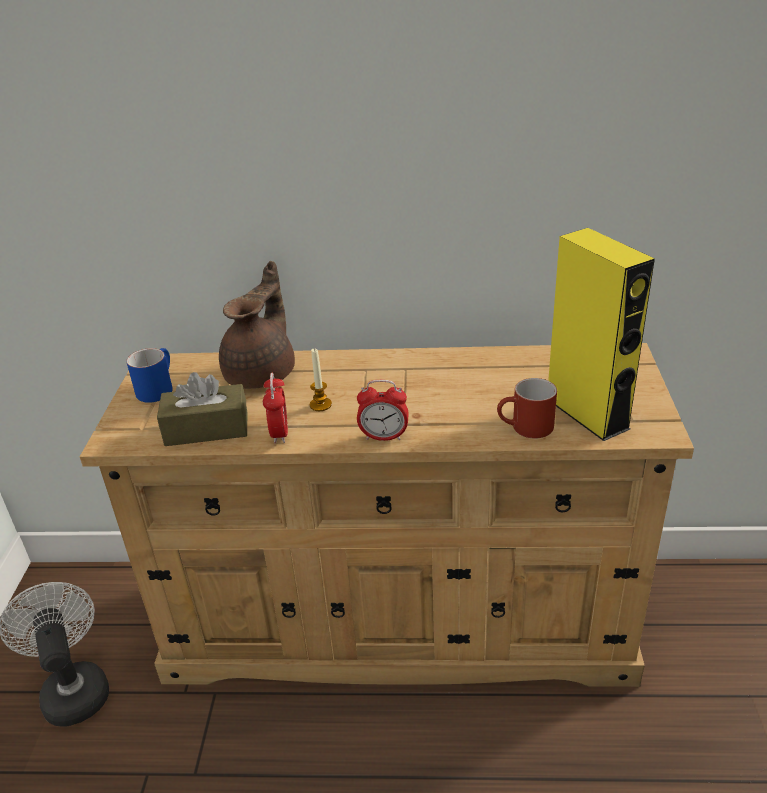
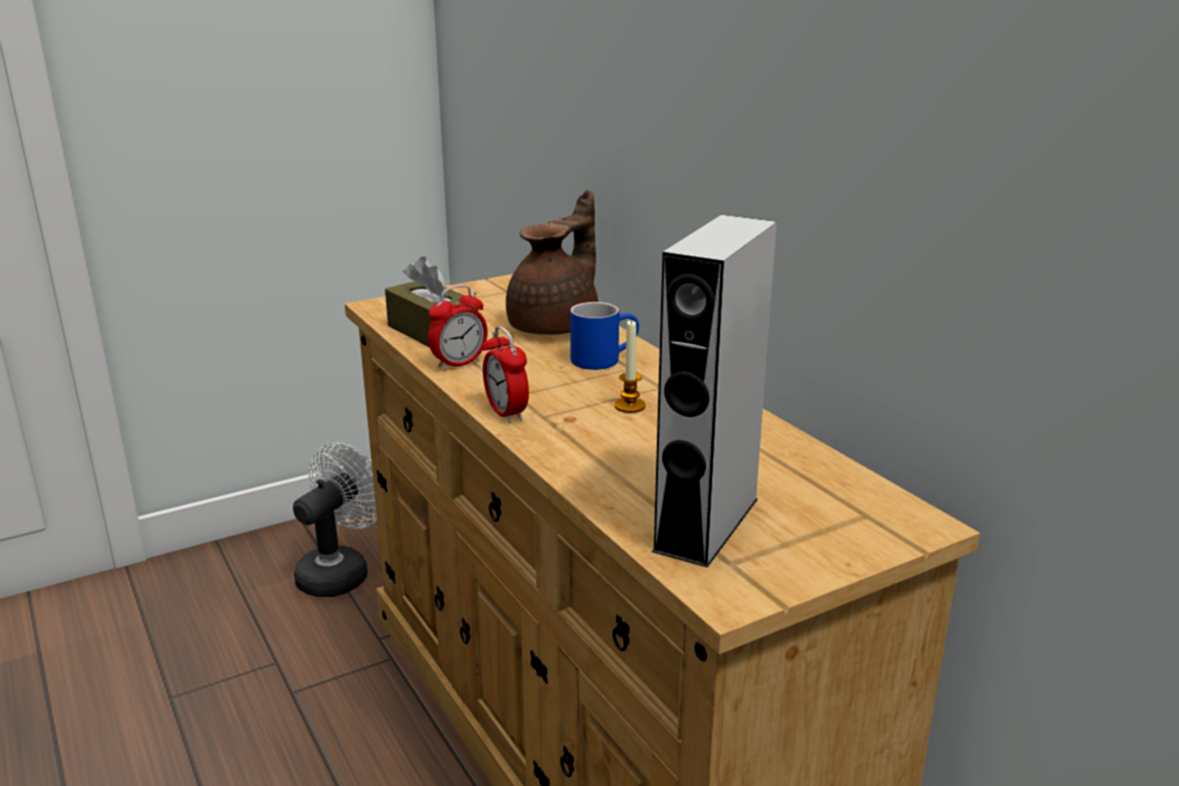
camera: 55 degrees right, 10 degrees down
(157, 388) = (477, 295): blue mug -> blue mug (604, 359)
(263, 373) = (557, 326): brown teapot -> brown teapot turned 45 degrees counterclockwise
(320, 405) = (531, 367): candle -> candle (630, 406)
(525, 428) = (617, 489): red mug -> none
(586, 413) = (706, 524): yellow speaker -> grey speaker

